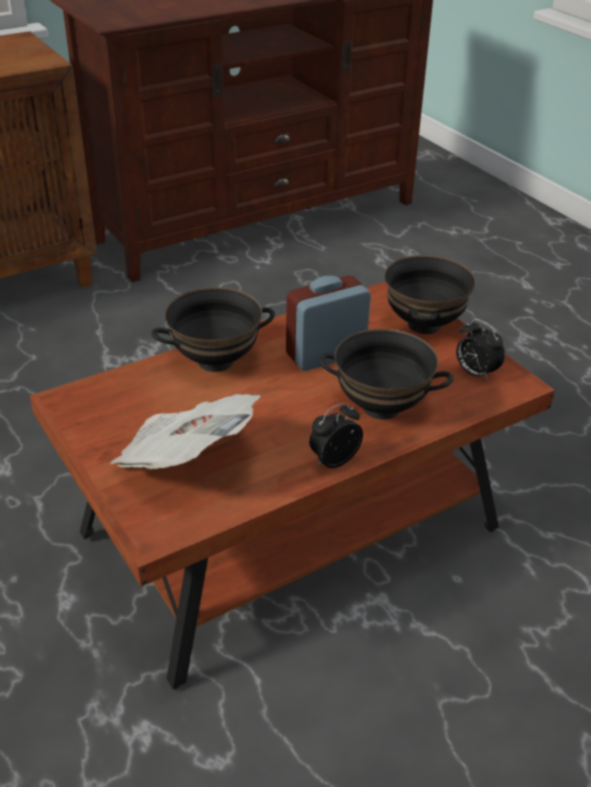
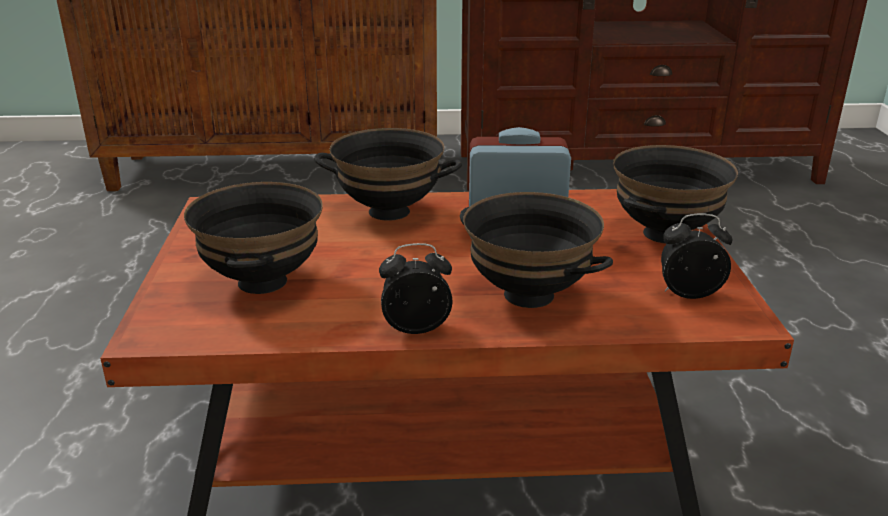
camera: 30 degrees right, 10 degrees down
(186, 460) = (261, 281): newspaper -> black bowl
(475, 373) = (689, 293): alarm clock -> alarm clock turned 105 degrees clockwise

